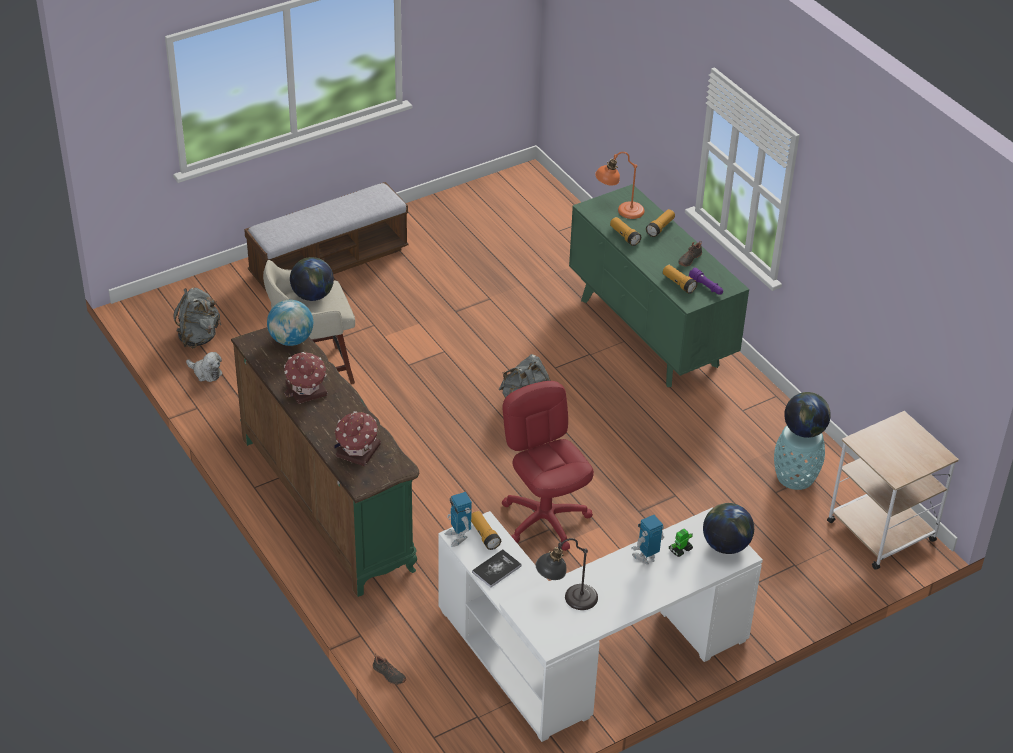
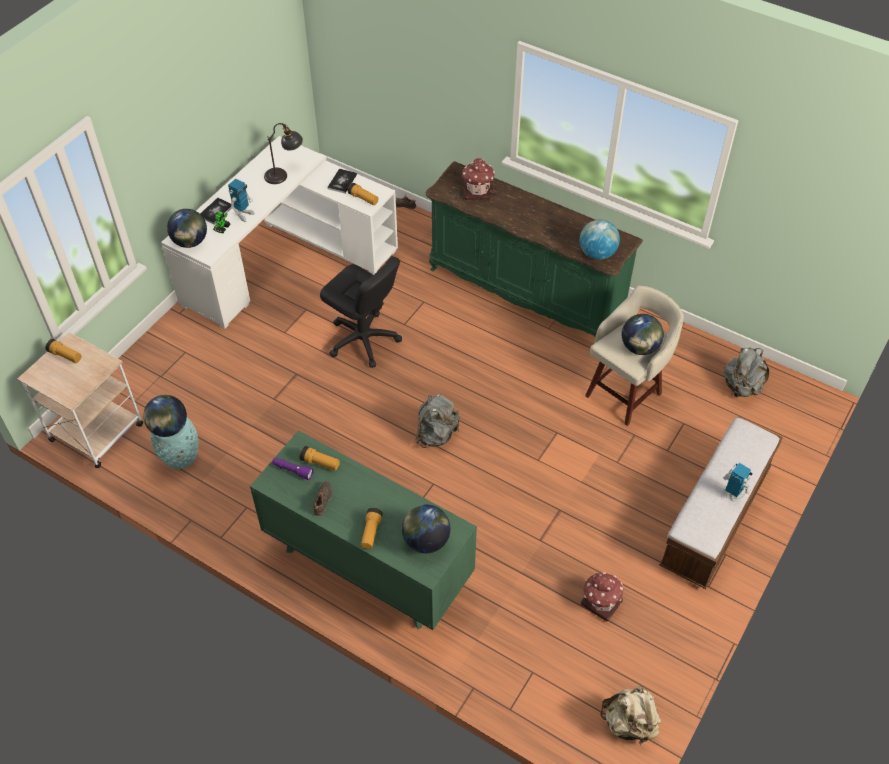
camera: 155 degrees right, 10 degrees up
(206, 373) = (703, 357): plush toy -> none
(306, 390) = (549, 219): toy house -> toy house (600, 602)
(458, 537) = (380, 192): toy robot -> toy robot (733, 494)
(508, 186) = (629, 723): none -> beige backpack
(545, 519) = (363, 340): red office chair -> black office chair
(619, 209) = (426, 540): orange table lamp -> globe
(624, 236) = (401, 504): flashlight -> flashlight (65, 356)
(679, 575) = (216, 211): none -> book

